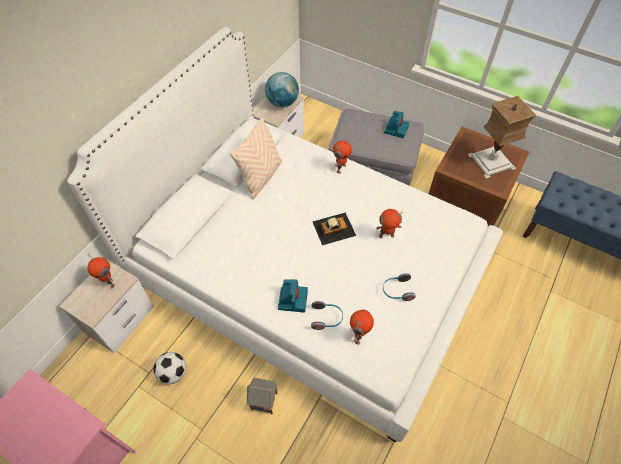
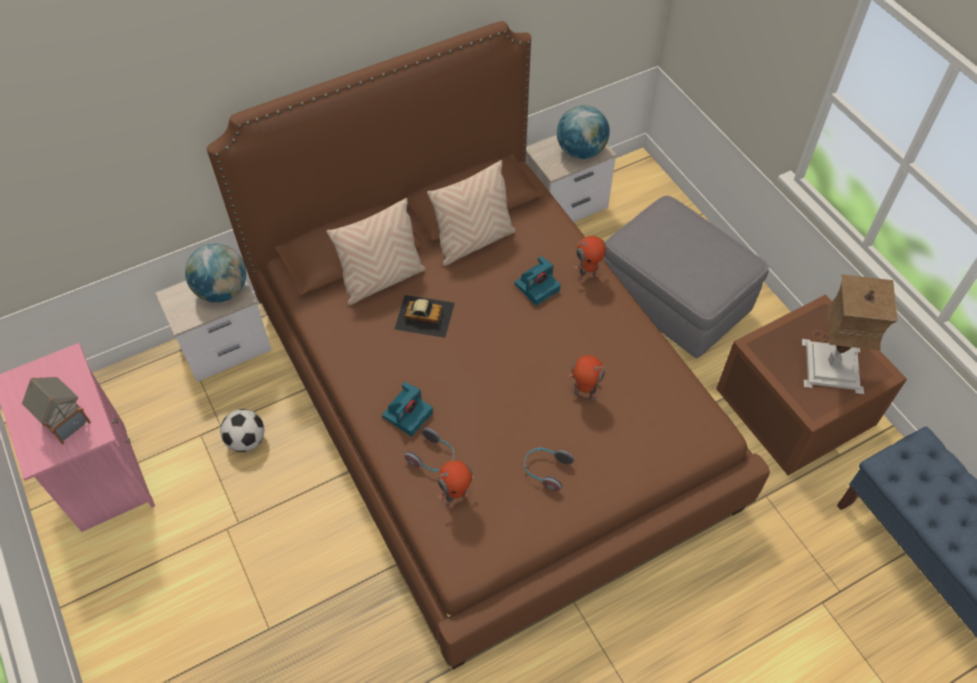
camera: 30 degrees right, 0 degrees up
(109, 282) = (222, 291): toy robot -> globe
(219, 225) = (382, 280): none -> beige pillow
(263, 401) = (327, 530): toy house -> toy house (65, 423)
(309, 274) = (487, 404): white bed -> brown bed
(333, 228) = (520, 351): toy car -> toy car (424, 315)
(396, 129) = (718, 256): camera -> camera (537, 286)

